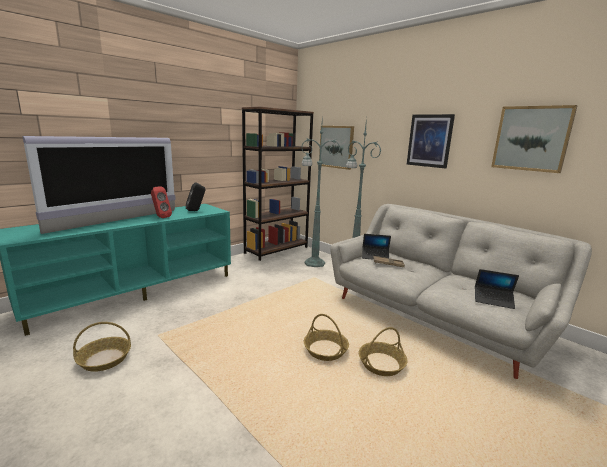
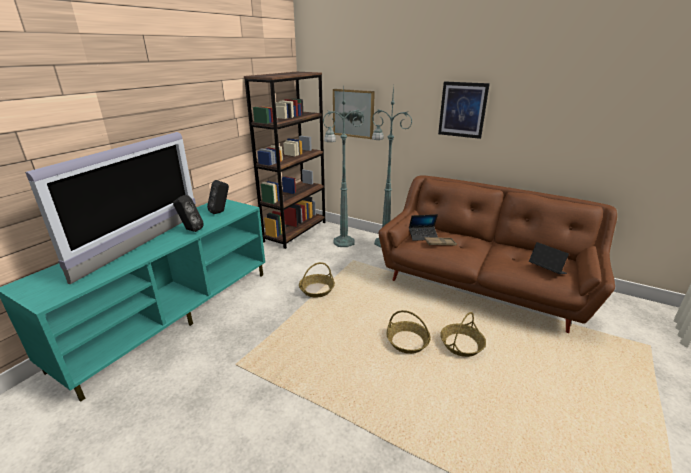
camera: 15 degrees left, 10 degrees up
(104, 359) = (197, 406): basket -> basket (316, 290)
(160, 217) = (190, 230): red speaker -> black speaker
(434, 317) = (482, 285): grey sofa -> brown sofa
(493, 300) = (546, 270): laptop -> laptop turned 135 degrees counterclockwise
(531, 138) = (565, 110): picture -> none

